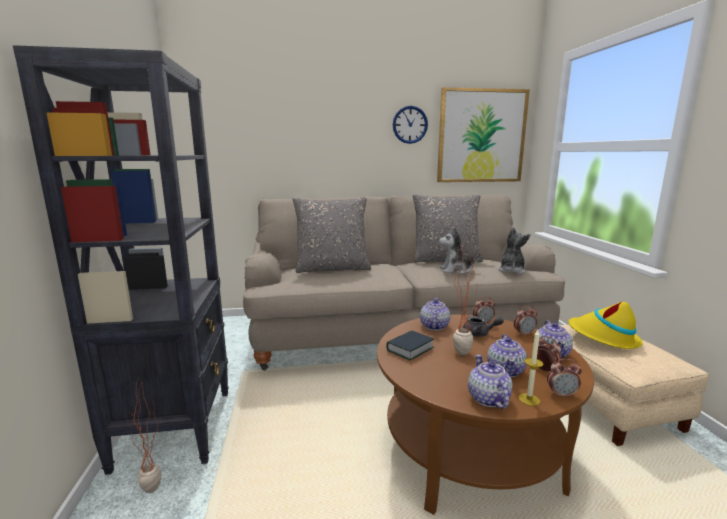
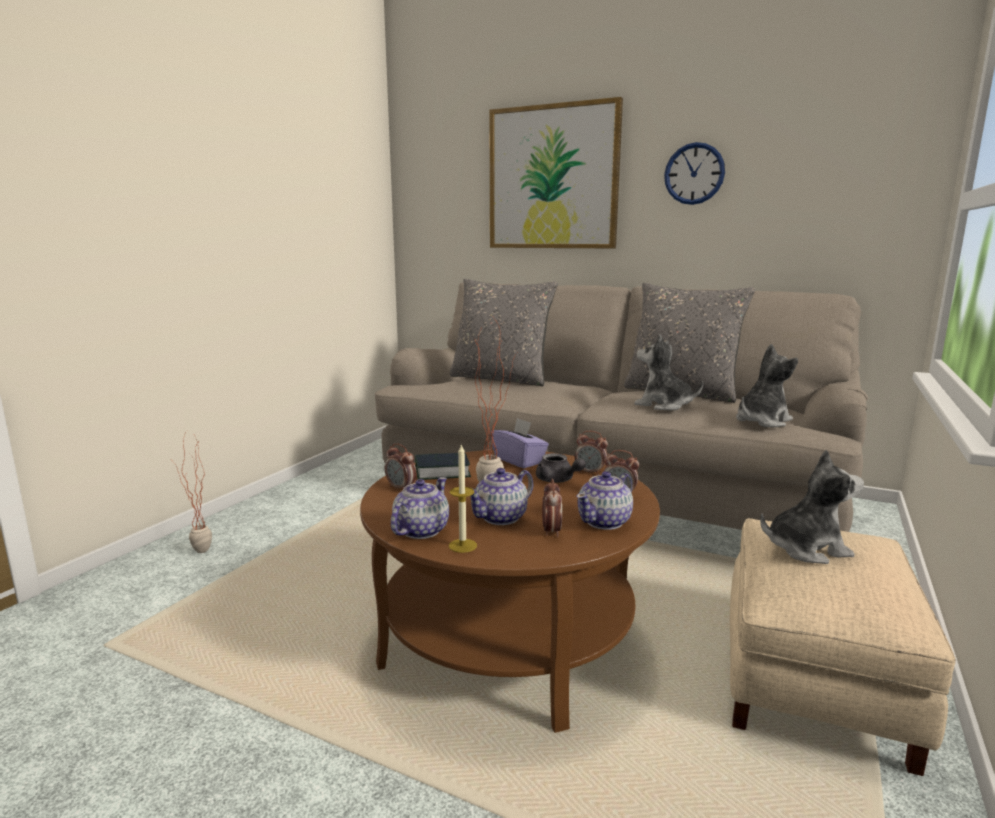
camera: 35 degrees right, 0 degrees up
(176, 427) = (271, 514): black bookcase -> none
(434, 326) = (519, 460): teapot -> purple tissue box
(481, 136) = (831, 188): picture -> picture (553, 178)
(561, 395) = (511, 555): alarm clock -> alarm clock (401, 488)
(603, 337) = (806, 549): yellow hat -> plush toy

